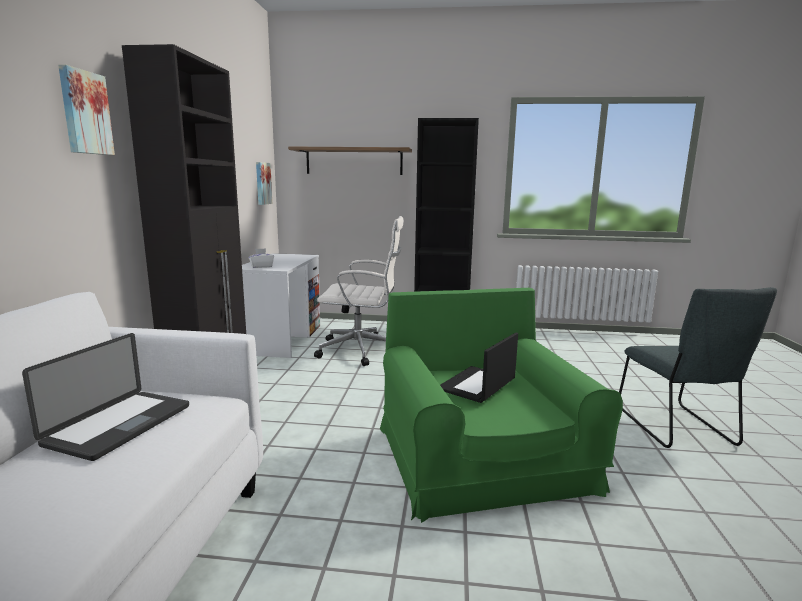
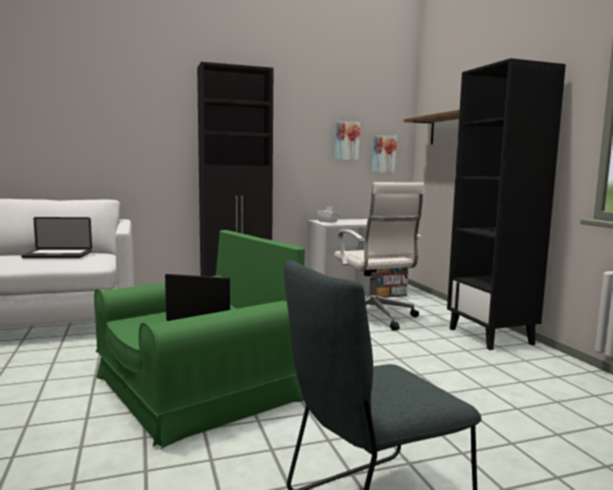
camera: 65 degrees right, 5 degrees down
(84, 113) = (167, 109): picture -> picture (346, 141)

